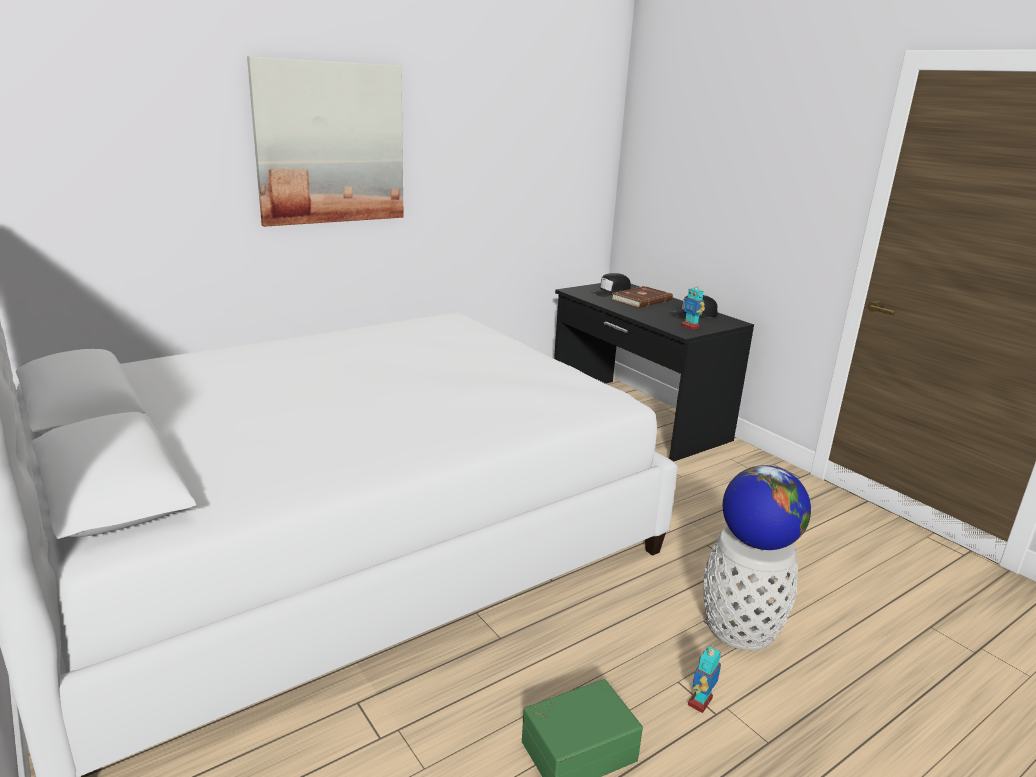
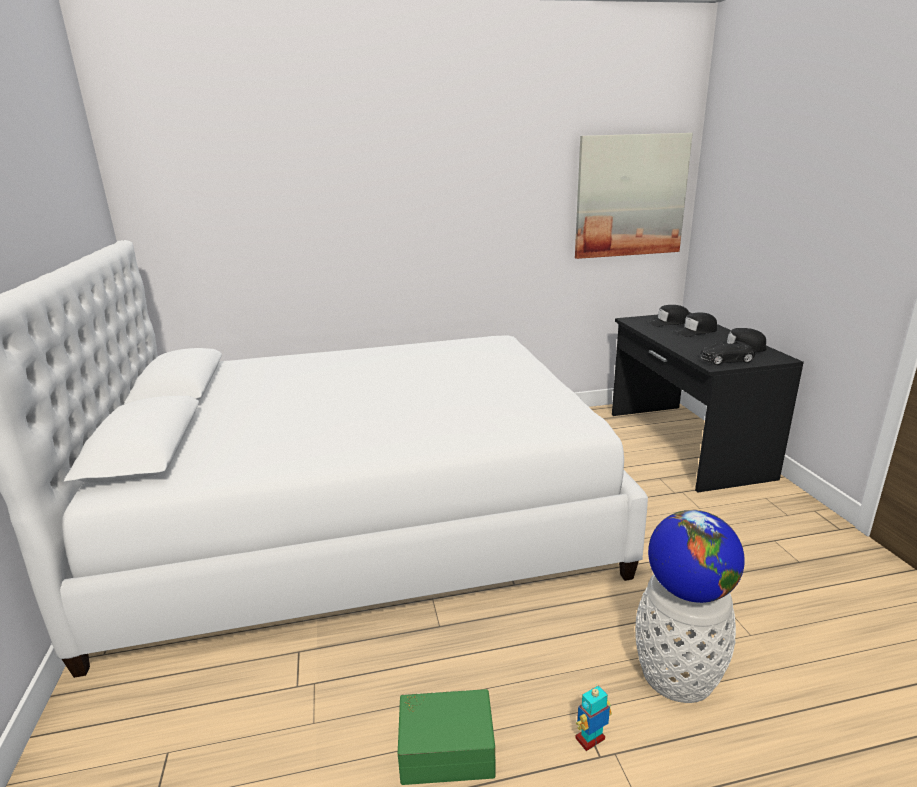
camera: 25 degrees right, 0 degrees up
(330, 144) = (405, 192): picture -> picture (630, 196)
(642, 300) = (695, 331): brown book -> black cap
(690, 327) = (725, 360): toy robot -> black toy car

